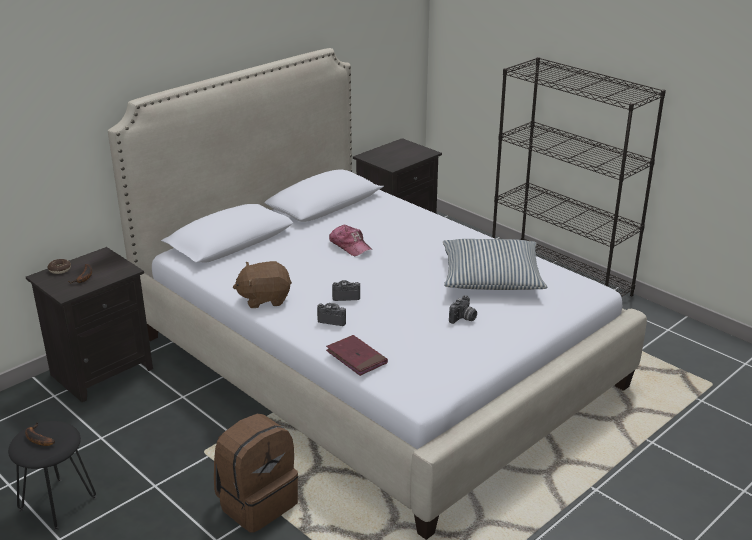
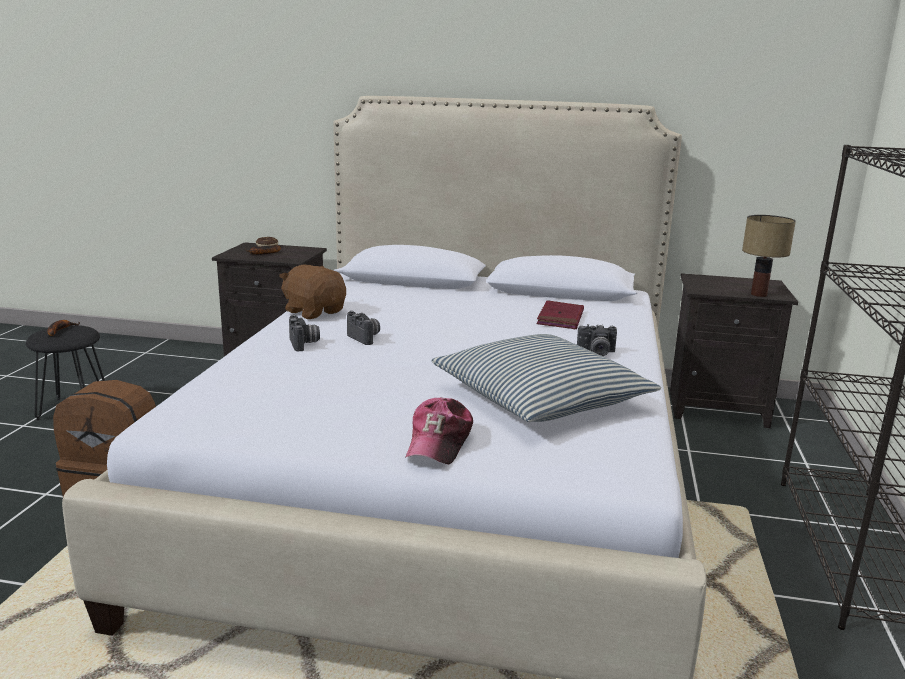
camera: 55 degrees right, 10 degrees down
(350, 246) = (485, 317): cap -> cap (439, 442)
(356, 357) = (226, 370): red book -> red book (560, 318)
(418, 156) = (758, 294): none -> table lamp
(463, 319) = (395, 405): camera -> camera (596, 353)

